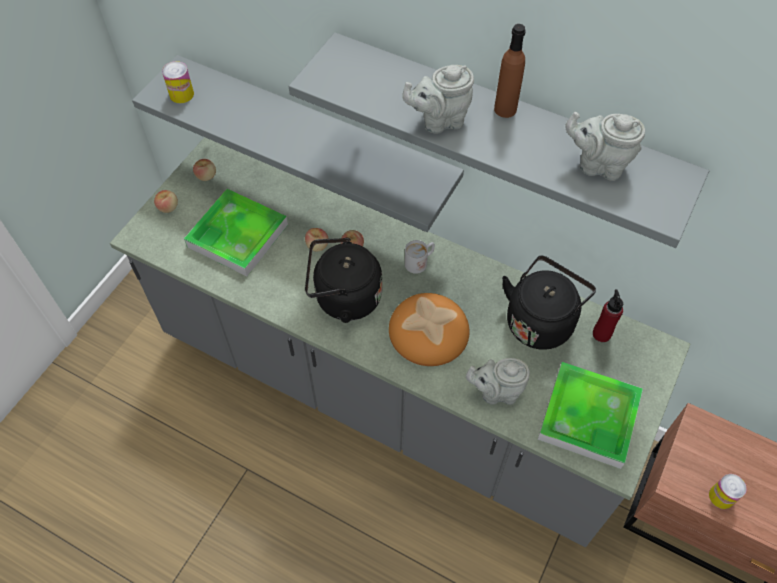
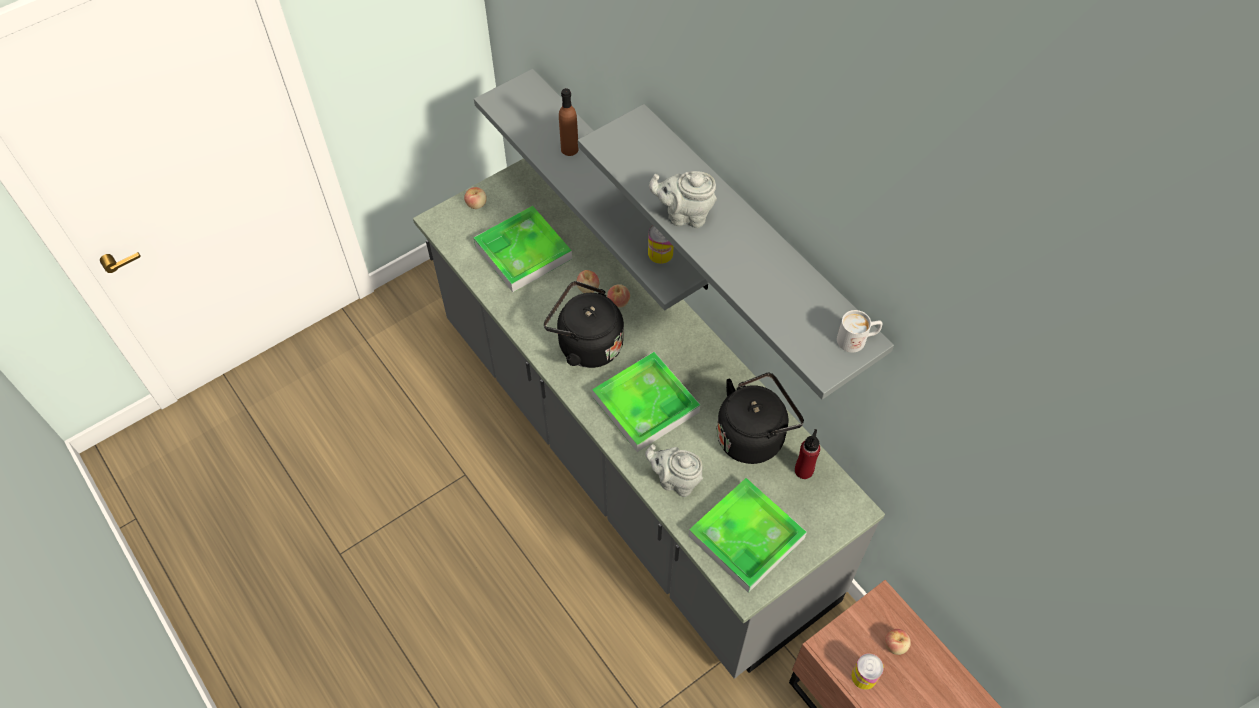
camera: 25 degrees right, 0 degrees up
(181, 94) = (517, 108): can -> can (660, 253)
(206, 176) = (523, 187): apple -> apple (895, 645)
(420, 262) = (672, 338): white mug -> white mug (857, 339)
(429, 332) = (645, 404): bread -> tray
(505, 109) = (748, 225): brown bottle -> brown bottle (569, 149)
(598, 165) = (796, 303): grey teapot -> none

